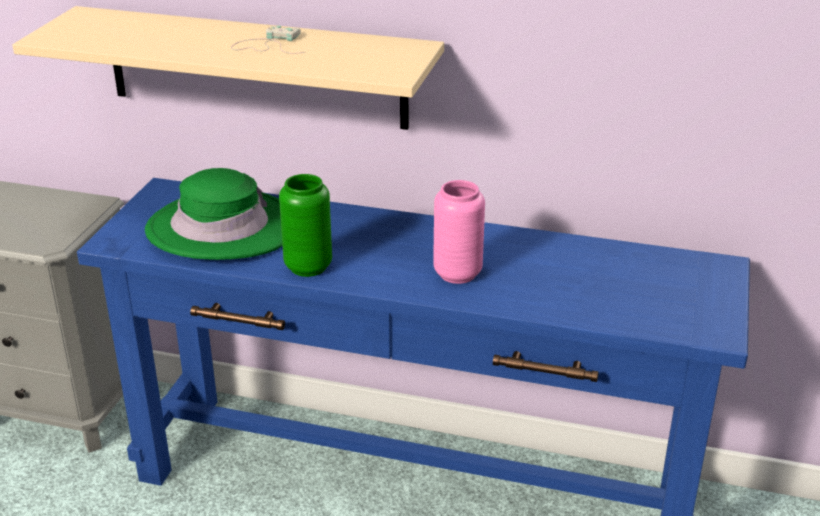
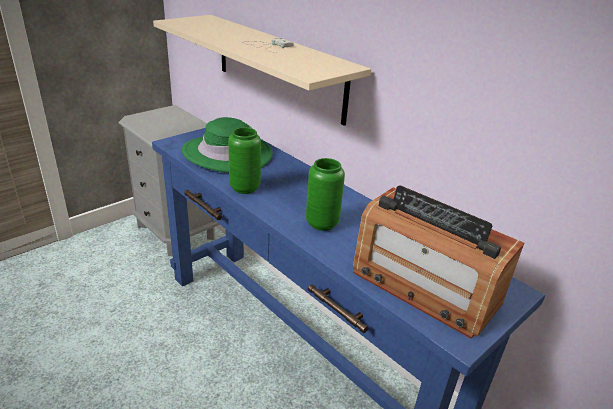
camera: 30 degrees right, 0 degrees up
(457, 274) = (322, 223): pink vase -> green vase
(637, 298) = (424, 287): none -> radio

